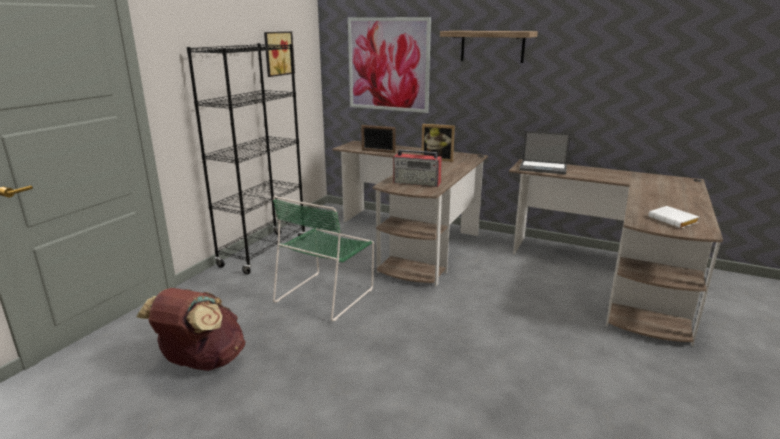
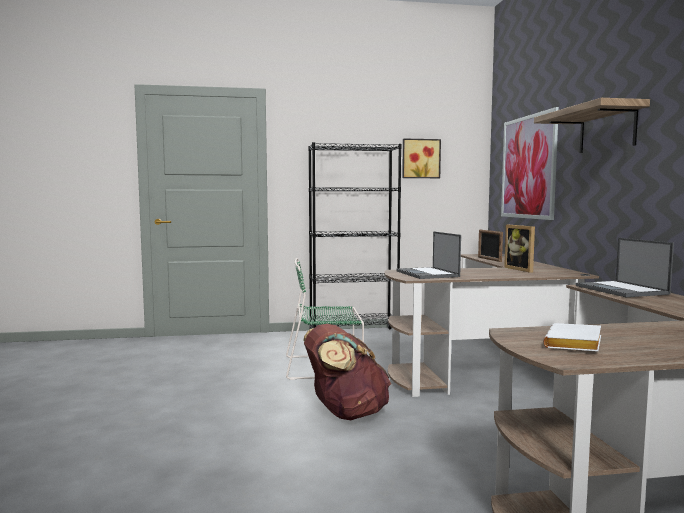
camera: 55 degrees right, 15 degrees down
(201, 363) = (189, 364): brown backpack -> brown backpack (345, 413)
(417, 183) = (428, 274): radio -> laptop

